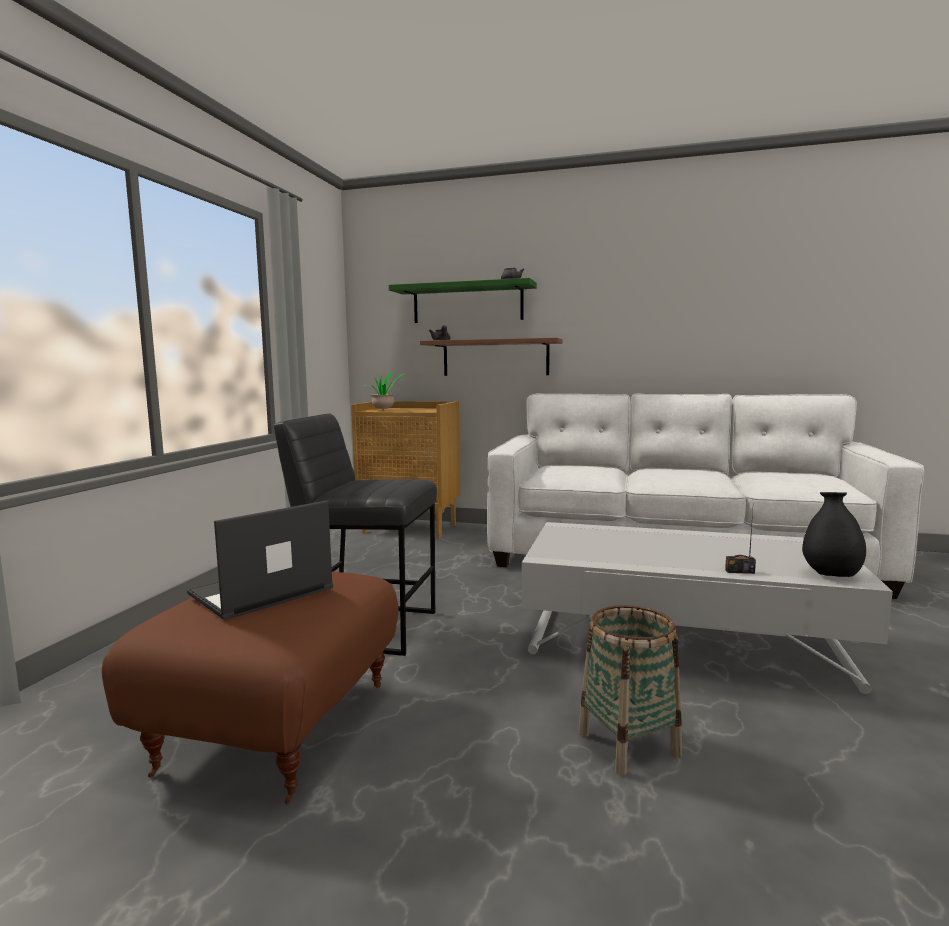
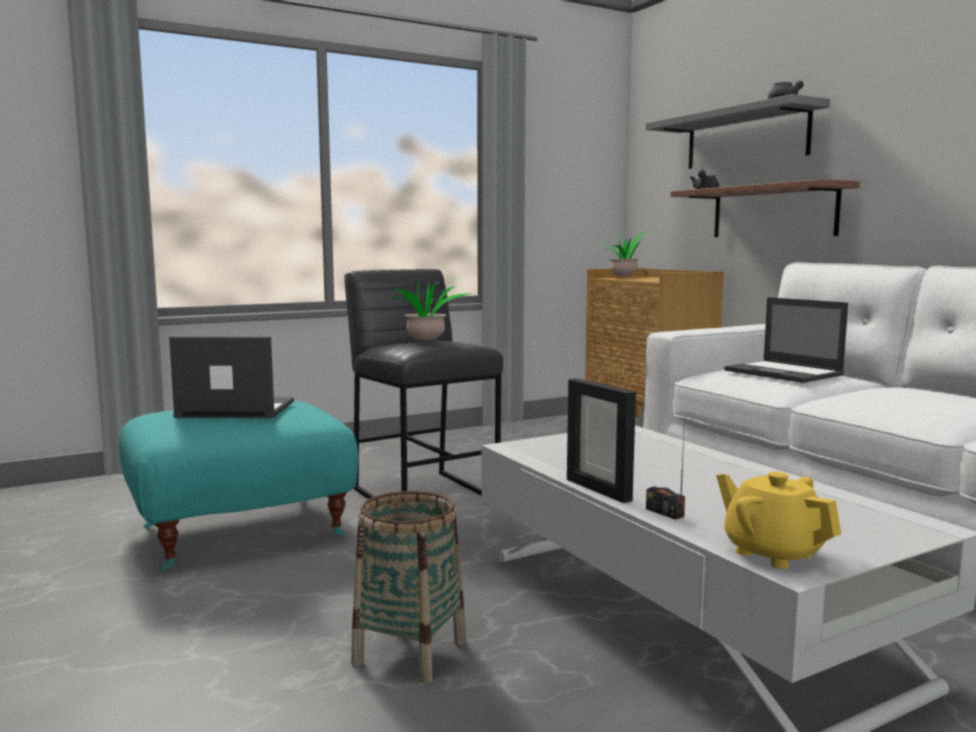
camera: 45 degrees right, 0 degrees up
(275, 725) = (242, 530): brown ottoman -> turquoise ottoman
(380, 483) = (427, 343): none -> potted plant
(467, 303) = (746, 138): green shelf -> grey shelf
(581, 469) = (784, 373): none -> laptop
(675, 569) = (599, 489): none -> picture frame
(831, 576) = (772, 553): black vase -> yellow teapot

